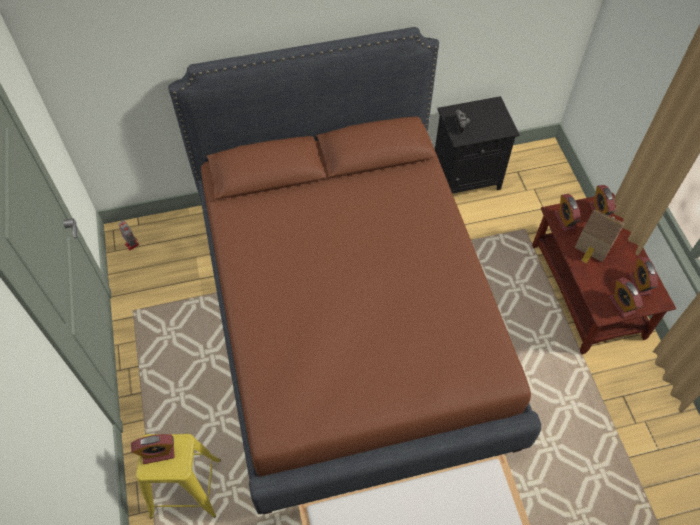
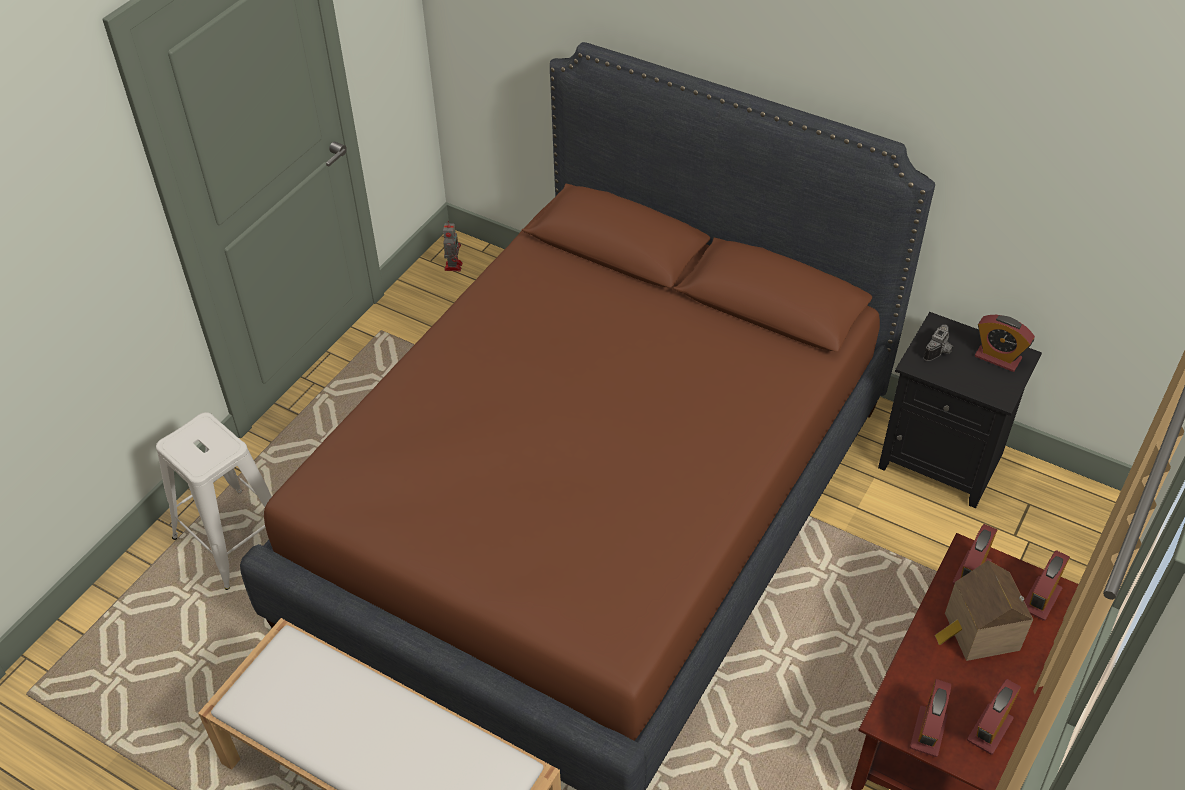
camera: 45 degrees right, 10 degrees down
(158, 453) = (198, 437): alarm clock -> alarm clock (997, 357)
(186, 488) = (234, 539): yellow stool -> white stool

